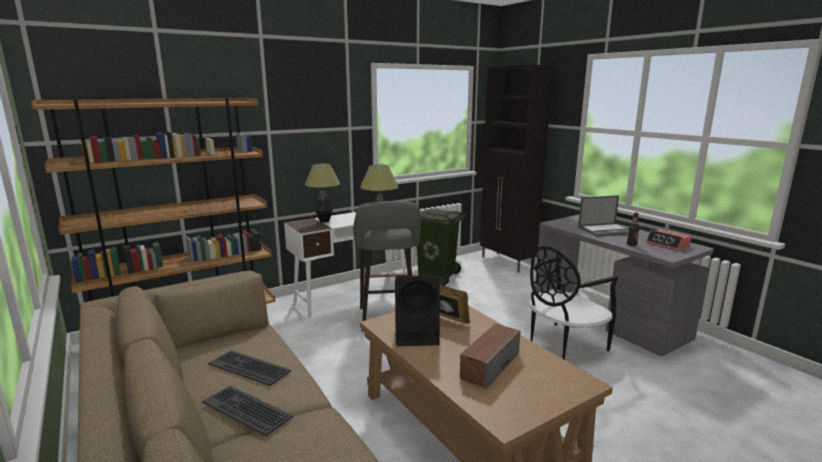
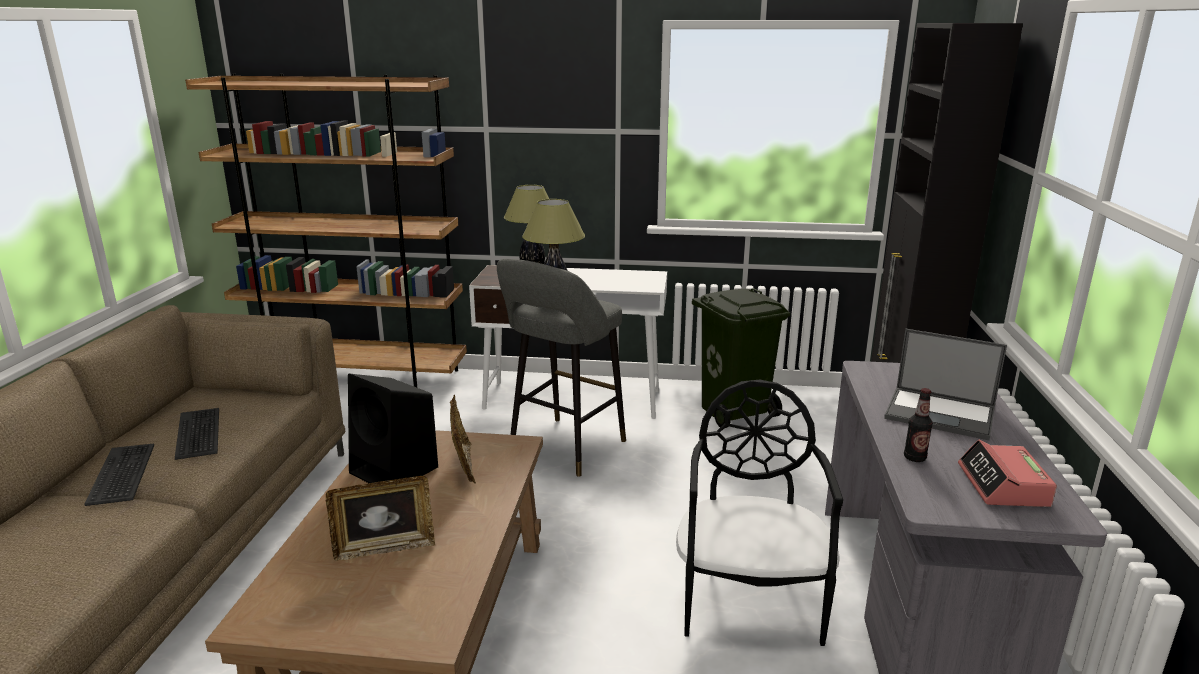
camera: 40 degrees right, 5 degrees up
(490, 365) = (384, 548): speaker -> picture frame
(563, 344) = (750, 600): black chair -> black chair turned 90 degrees clockwise

